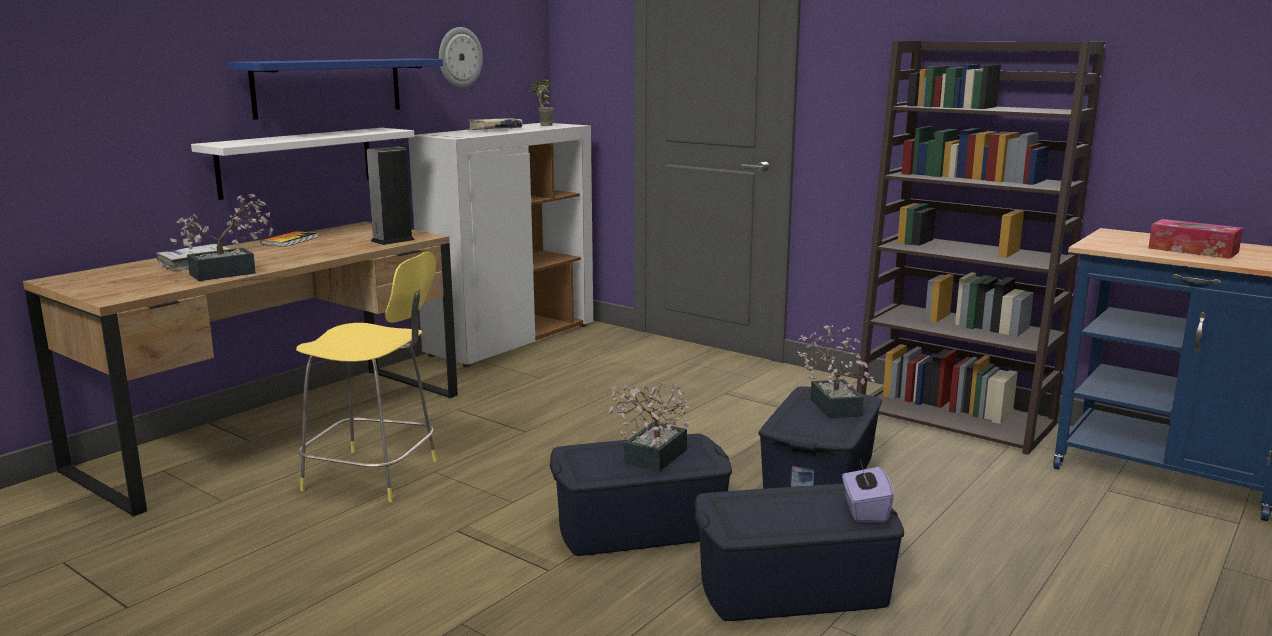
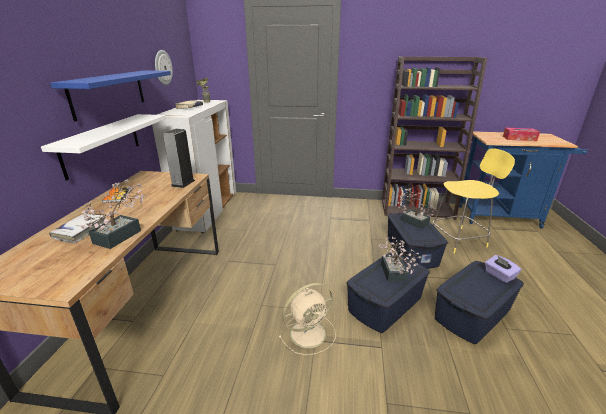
camera: 30 degrees left, 10 degrees up
(375, 476) = (234, 320): yellow stool -> yellow stool (459, 239)
(460, 520) = (309, 333): none -> beige fan

